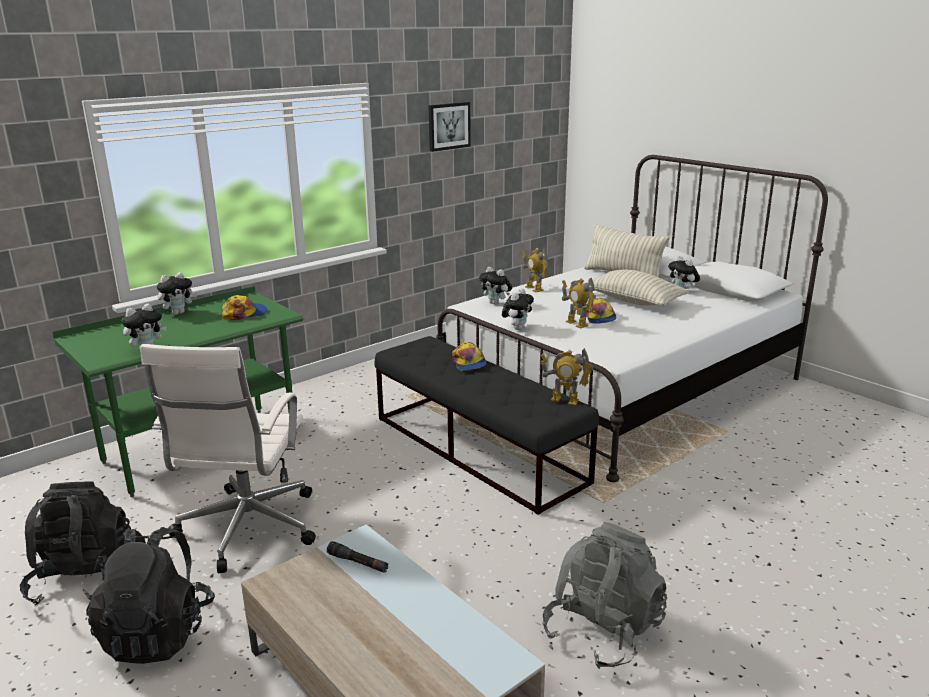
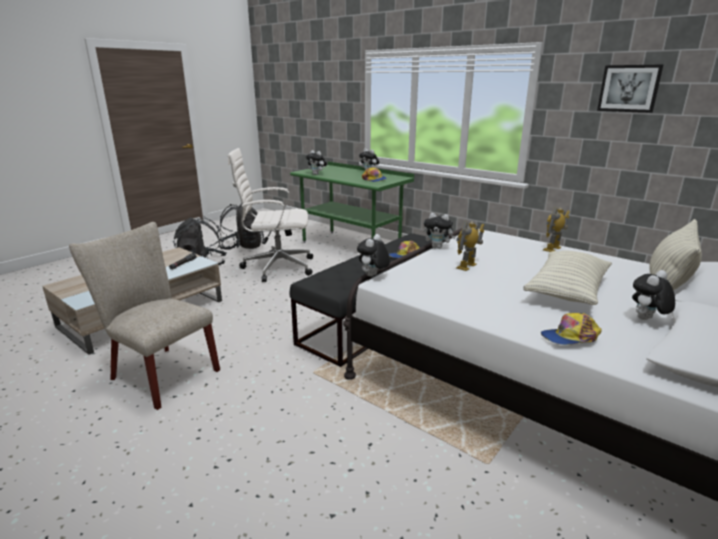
camera: 80 degrees right, 0 degrees up
(496, 303) = (493, 238): plush toy -> plush toy (373, 276)
(565, 400) = (347, 288): toy robot -> none
(599, 317) = (494, 275): cap -> cap (570, 337)
(603, 631) = (159, 373): grey backpack -> beige chair

